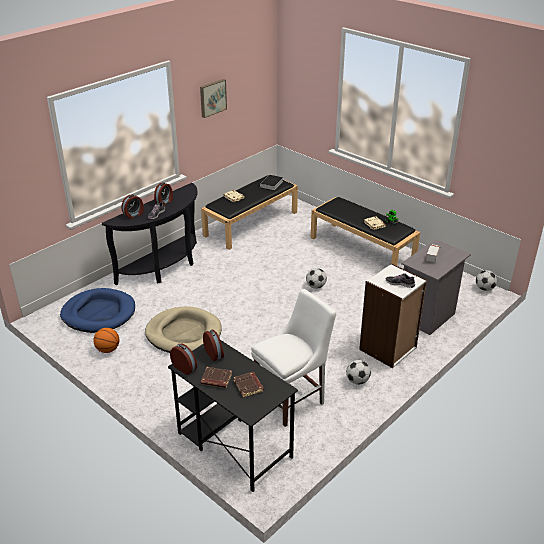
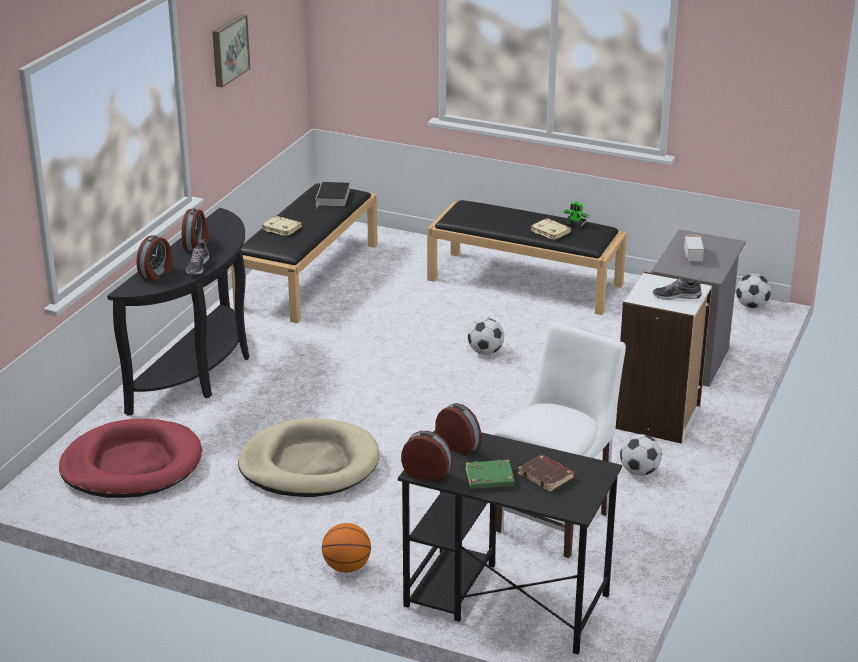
camera: 20 degrees left, 5 degrees down
(99, 313) = (132, 465): blue dog bed -> red dog bed
(108, 349) = (191, 516): basketball -> basketball (346, 567)
(216, 380) = (489, 479): brown book -> green book

